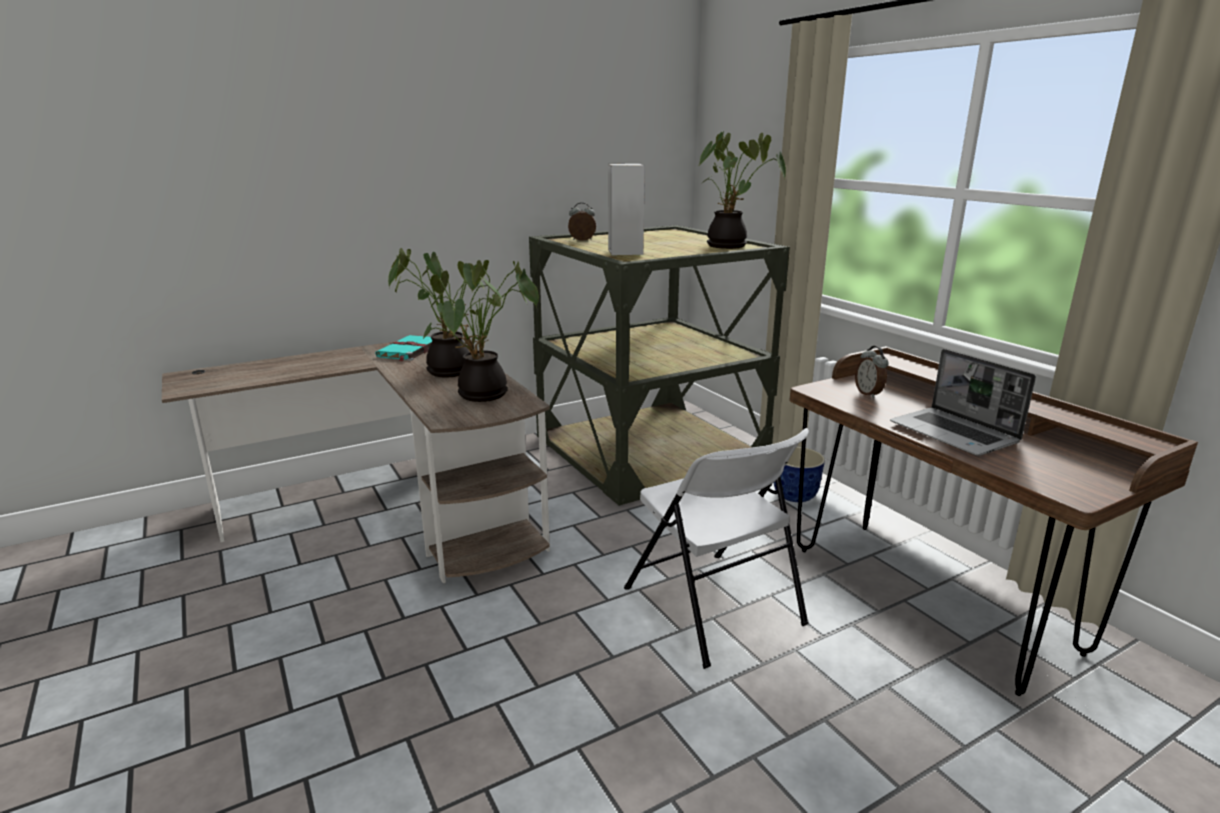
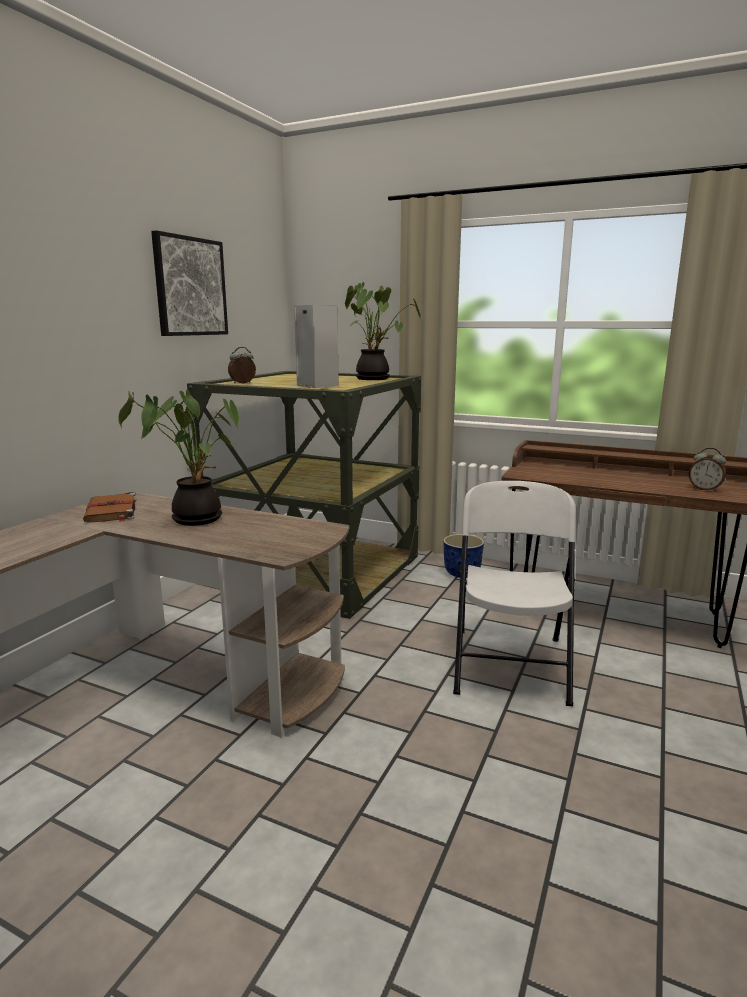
camera: 35 degrees left, 5 degrees down
(408, 351) = (111, 511): turquoise book -> brown book
(483, 396) = (275, 531): potted plant -> none
(547, 138) = (190, 287): none -> picture
(712, 606) = (510, 665): white chair -> white chair turned 105 degrees counterclockwise
(869, 394) = (552, 471): alarm clock -> alarm clock (704, 489)
(955, 434) = (640, 482): laptop -> none

